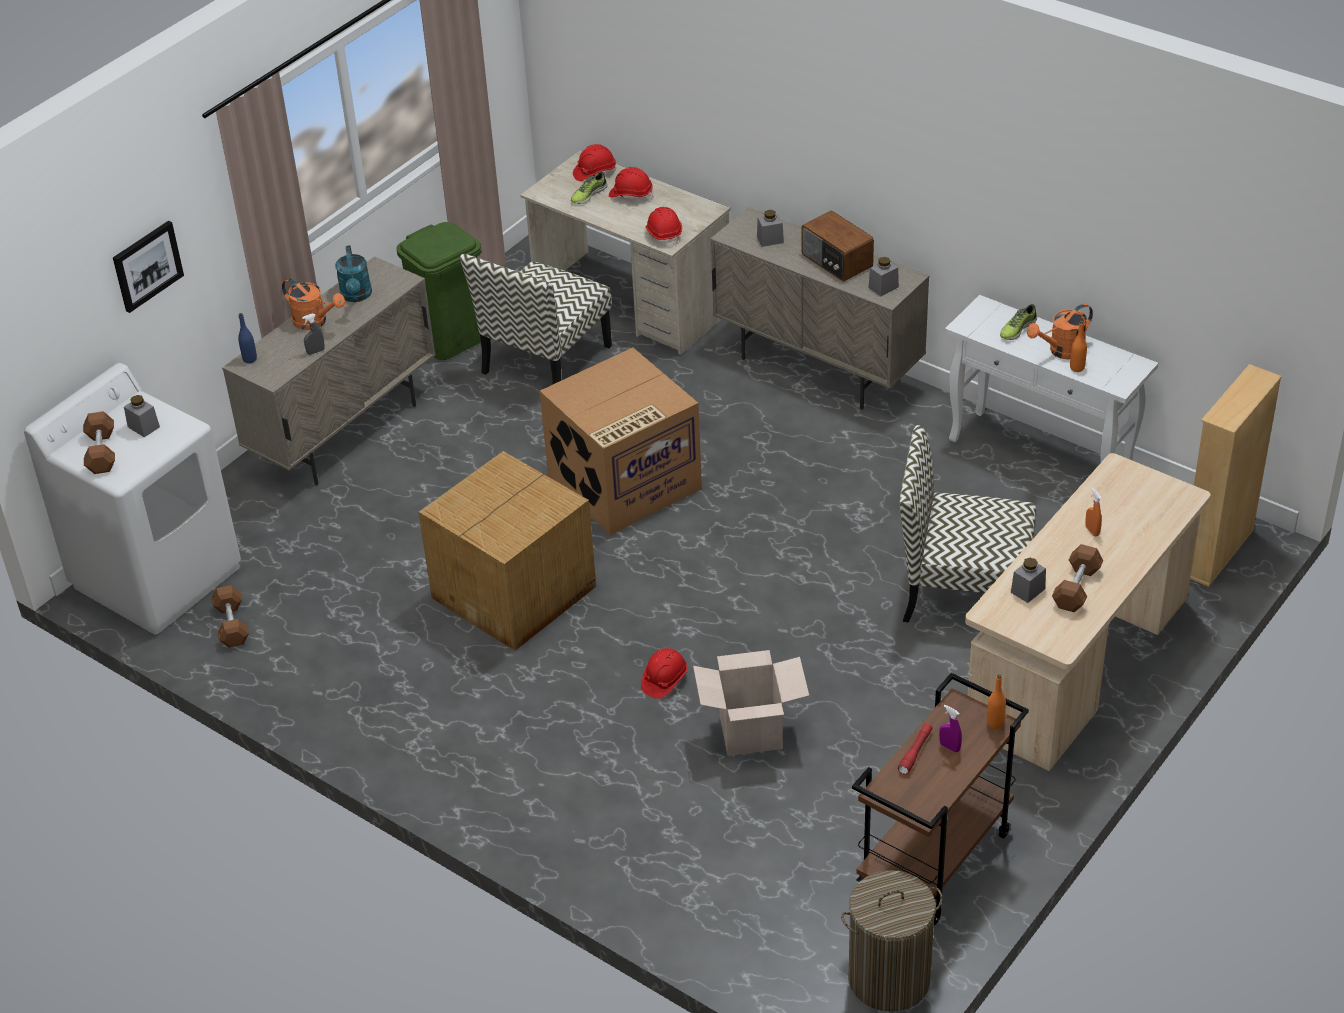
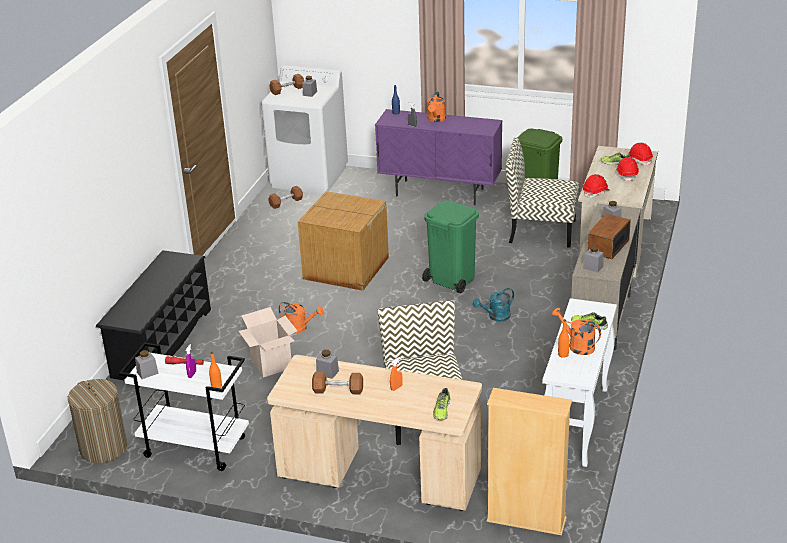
camera: 70 degrees right, 10 degrees down
(147, 265) = (370, 35): picture -> none
(345, 433) = (440, 193): beige cabinet -> purple cabinet
(356, 296) = (464, 124): turquoise watering can -> turquoise watering can (496, 317)
(612, 865) = (161, 343): none -> black shoe rack
(624, 484) = (451, 279): cardboard box -> green trash can
(664, 680) = (300, 328): red hard hat -> orange watering can
(922, 800) = (147, 373): none -> grey jar
(934, 861) = (193, 448): brown cart -> white cart
(1158, 500) = (441, 410): none -> shoe

